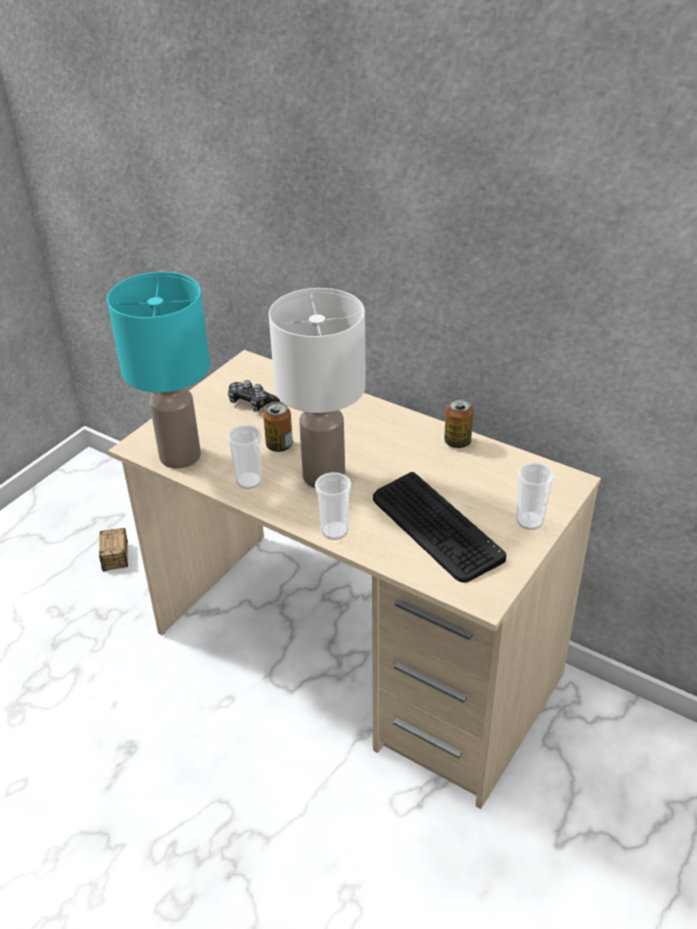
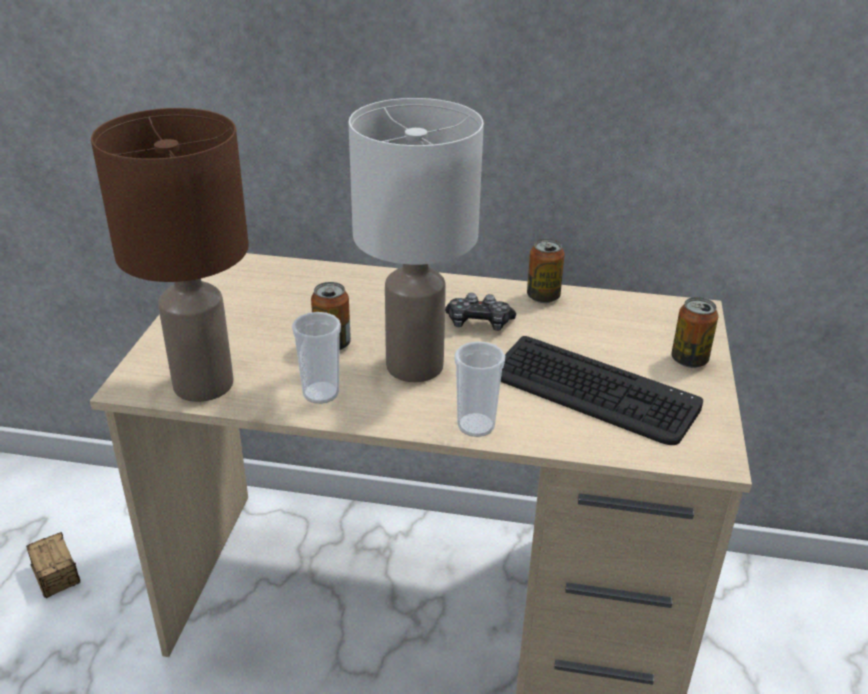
camera: 25 degrees left, 5 degrees down
(181, 456) = (205, 384): turquoise table lamp -> brown table lamp
(251, 403) = (261, 304): game controller -> game controller (478, 323)
(529, 521) = (689, 360): cup -> can

